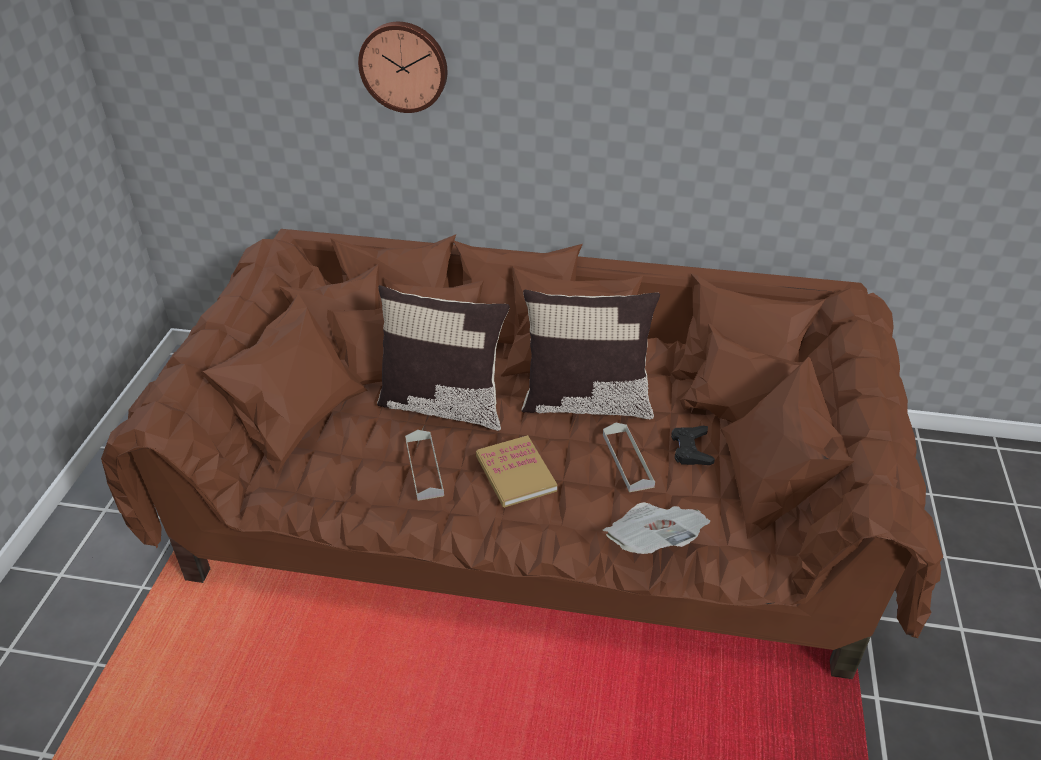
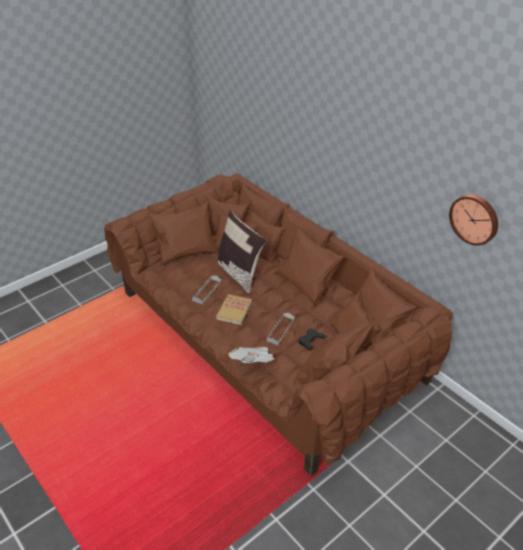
camera: 40 degrees right, 0 degrees up
(404, 66) = (285, 121): wall clock -> wall clock (475, 219)
(586, 403) = (292, 301): pillow -> none

